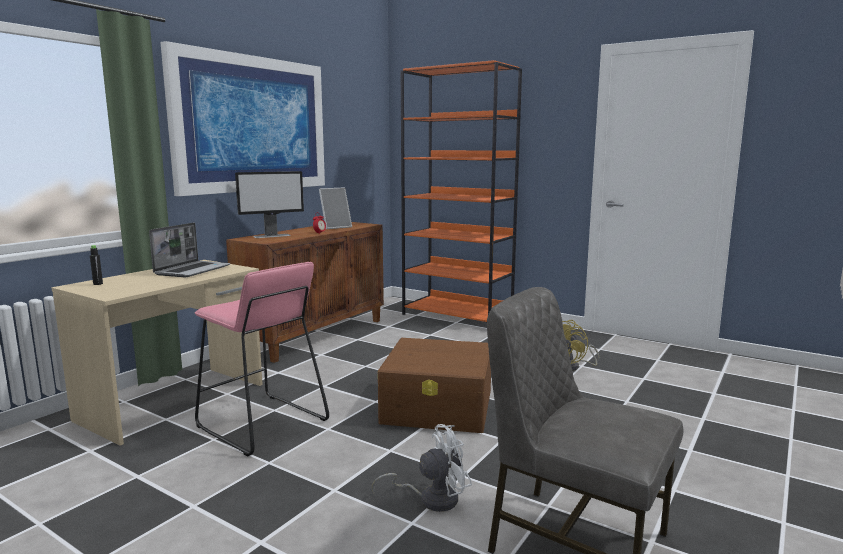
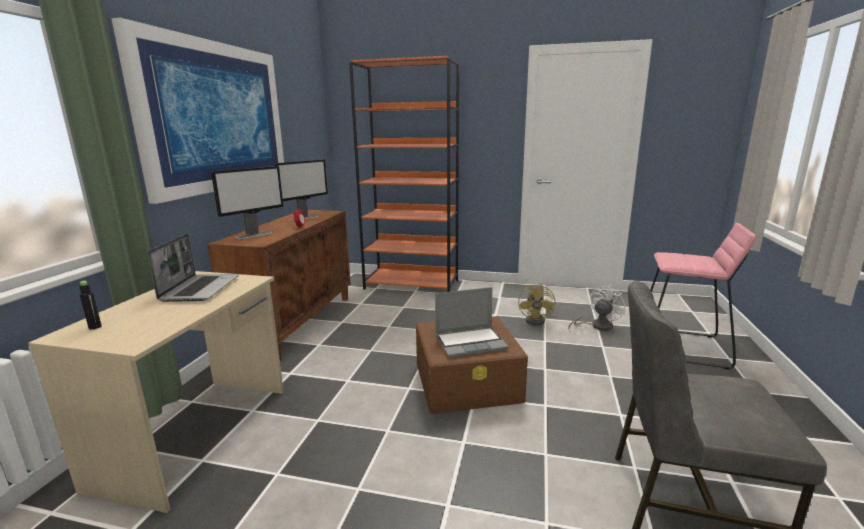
camera: 20 degrees left, 5 degrees up
(261, 423) = (315, 440): pink stool -> pink stool (682, 347)
(335, 227) = (305, 218): picture frame -> monitor
(431, 498) = (540, 488): white fan -> white fan (597, 326)
(436, 359) = (471, 343): none -> laptop

